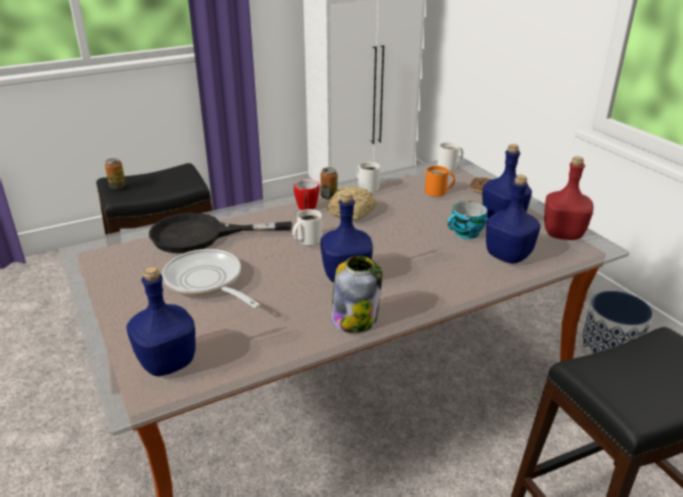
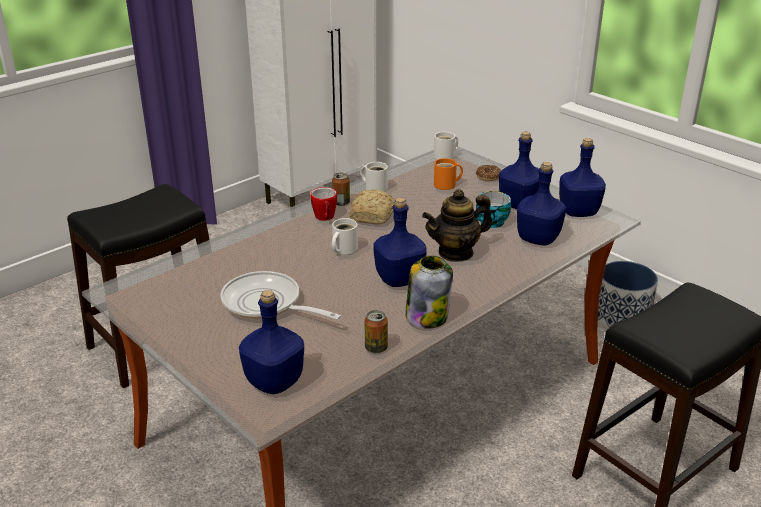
camera: 15 degrees left, 0 degrees up
(117, 186) = (101, 220): can -> can (376, 348)
(201, 235) = (232, 260): black frying pan -> none
(416, 258) = (456, 252): none -> teapot
(562, 233) = (578, 211): red bottle -> blue bottle

